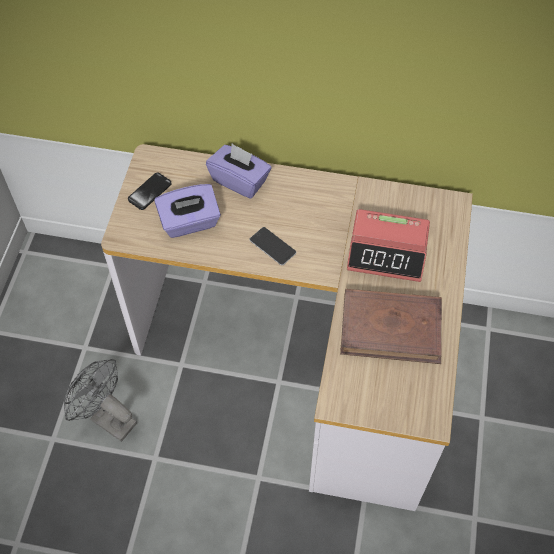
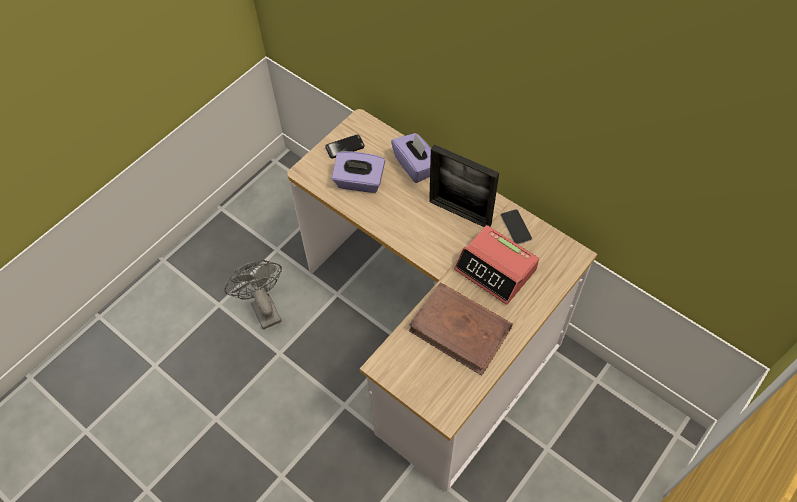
camera: 30 degrees right, 0 degrees up
(272, 246) = (409, 226): phone -> phone (516, 227)
(315, 210) = (460, 213): none -> picture frame

